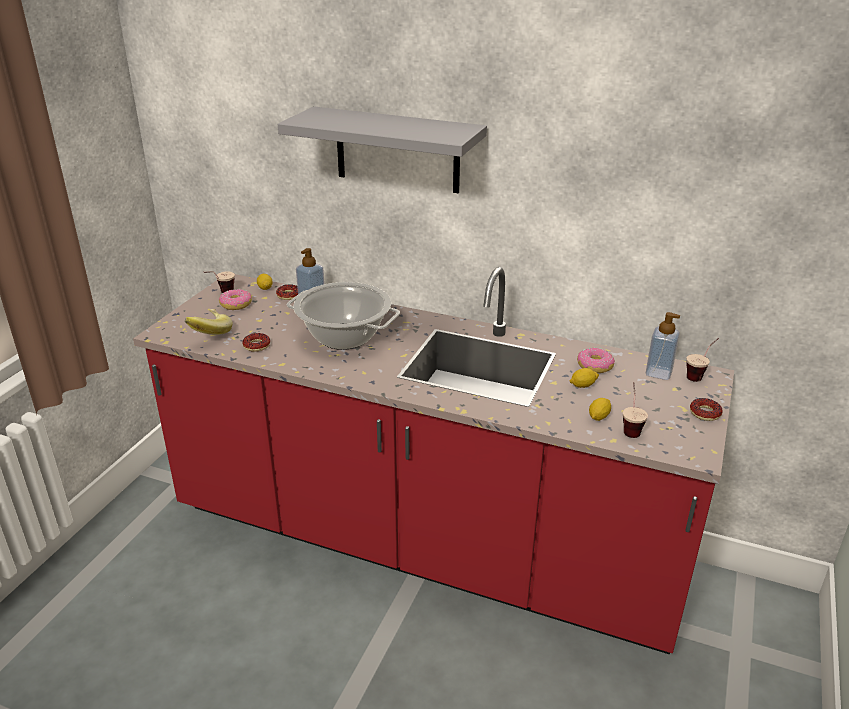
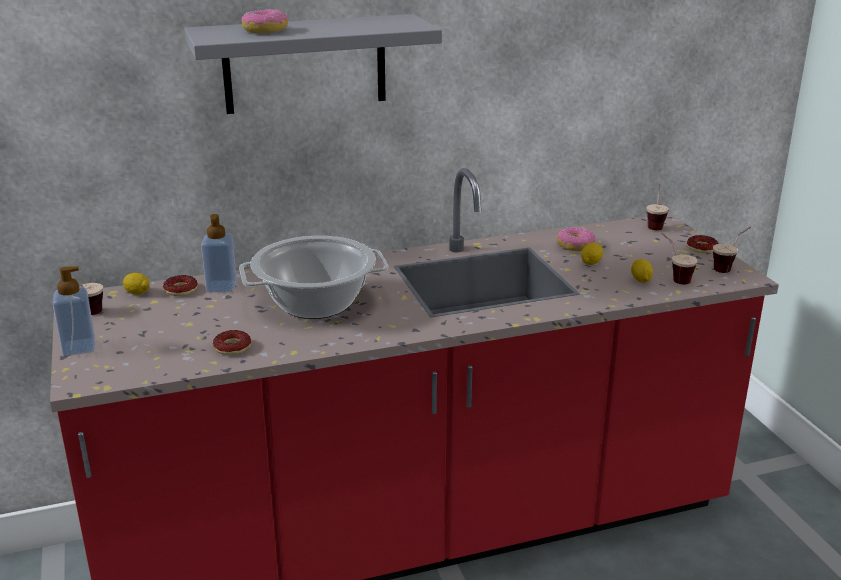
camera: 40 degrees left, 5 degrees down
(208, 333) = (149, 358): banana -> none
(236, 304) = (130, 320): donut -> donut (265, 30)
(658, 373) = (626, 233): soap dispenser -> soap dispenser (79, 347)
(698, 440) = (729, 268): none -> cup

